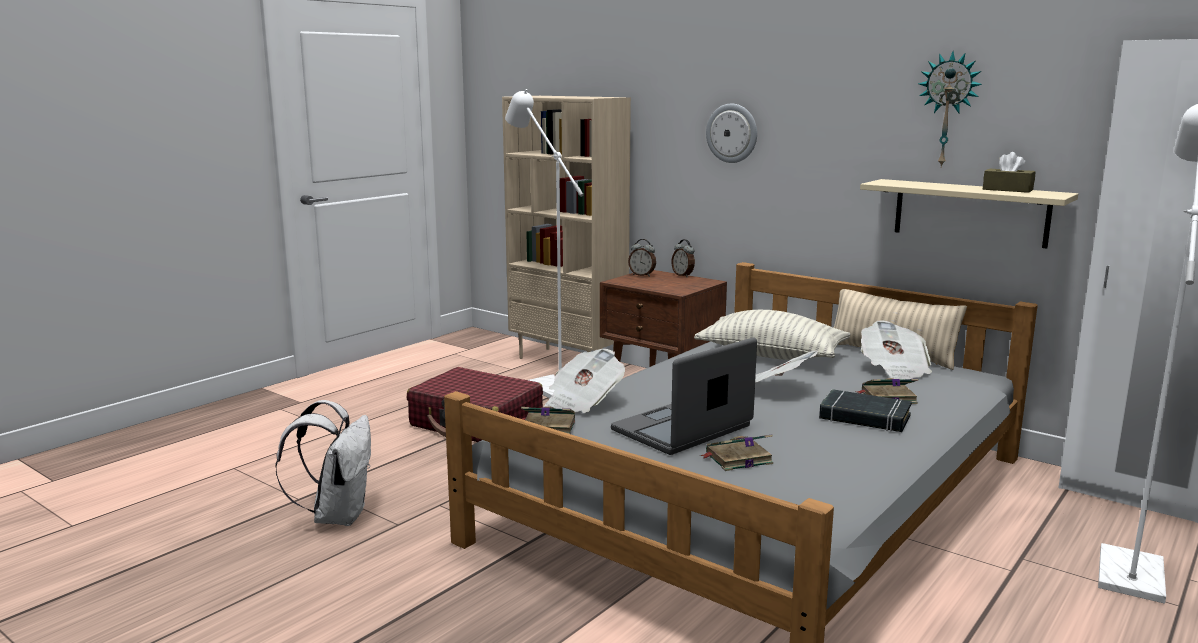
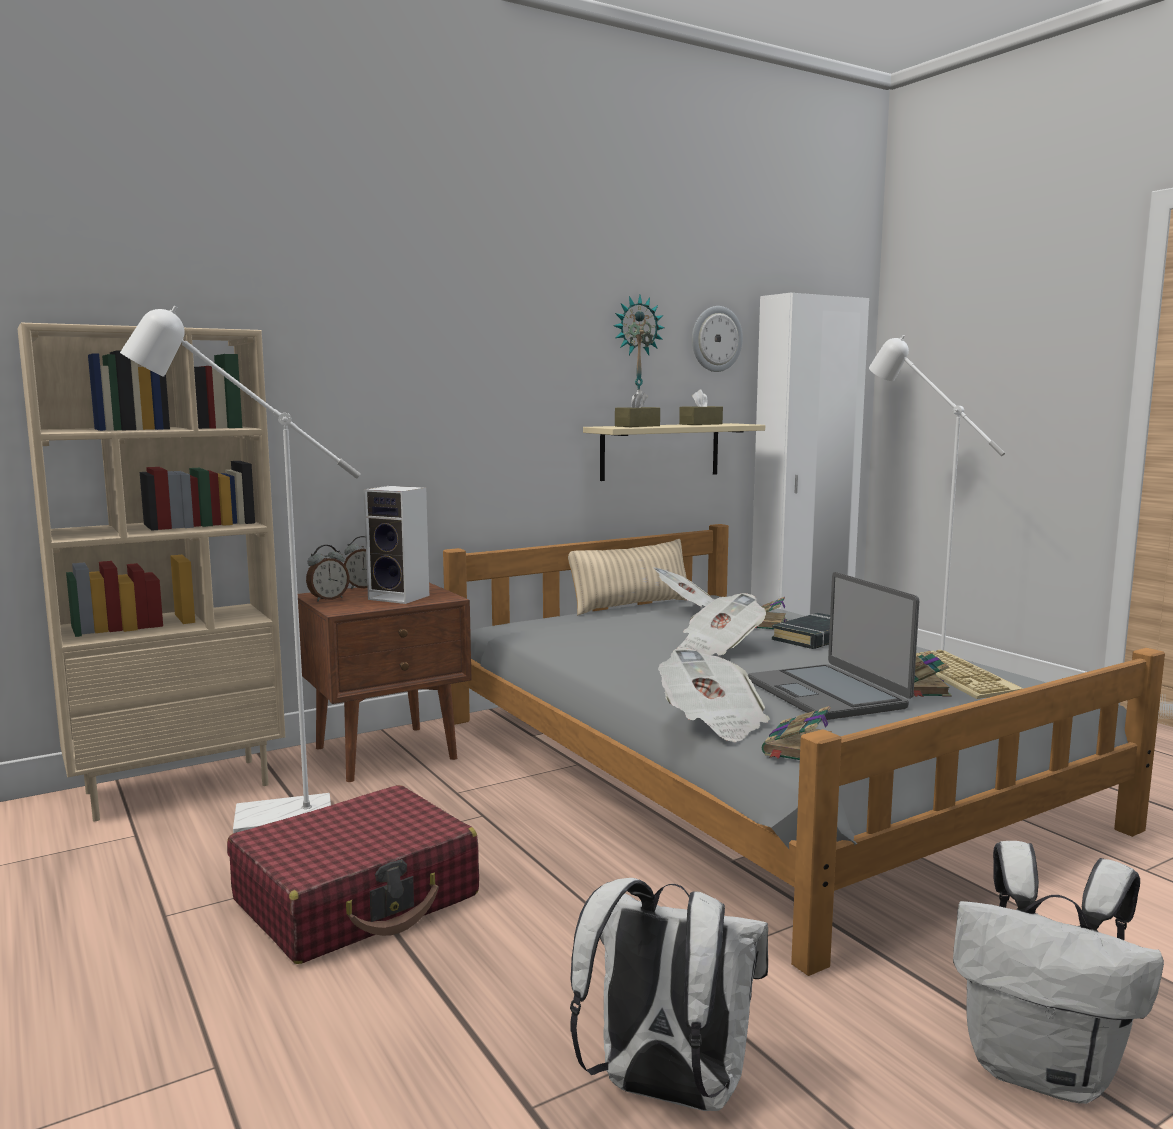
camera: 70 degrees left, 5 degrees down
(377, 620) = (1042, 1070): none -> white backpack
(666, 285) = (401, 597): none -> speaker
(732, 133) = (406, 384): wall clock -> wall clock (716, 339)
(772, 355) = (605, 633): pillow -> none
(801, 476) = (962, 676): none -> keyboard
(914, 184) = (637, 426): none -> brown tissue box

